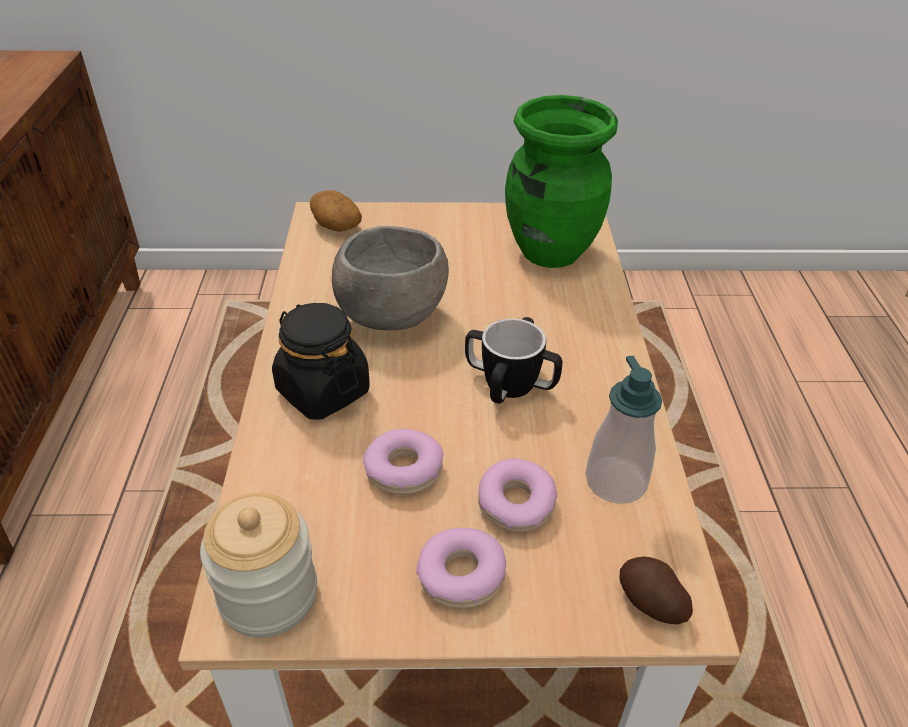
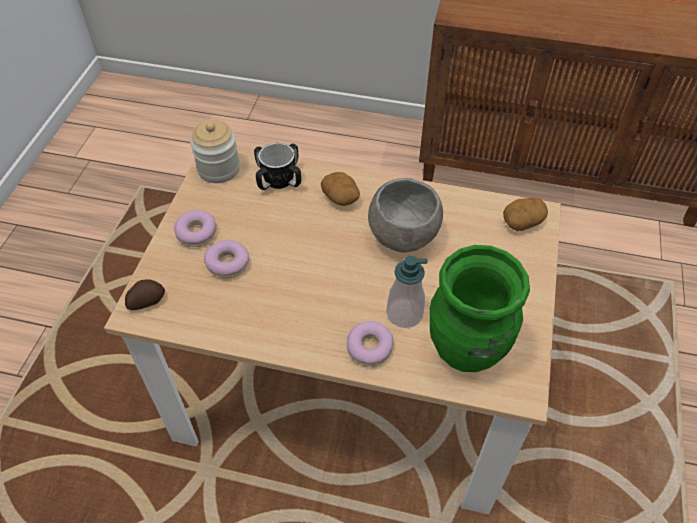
camera: 105 degrees right, 10 degrees up
(322, 391) = (341, 197): black jar -> potato
(404, 470) = (269, 222): donut -> donut (369, 347)
(510, 383) = (319, 284): mug -> mug (279, 180)
(616, 481) = (222, 313): soap dispenser -> soap dispenser (404, 314)

